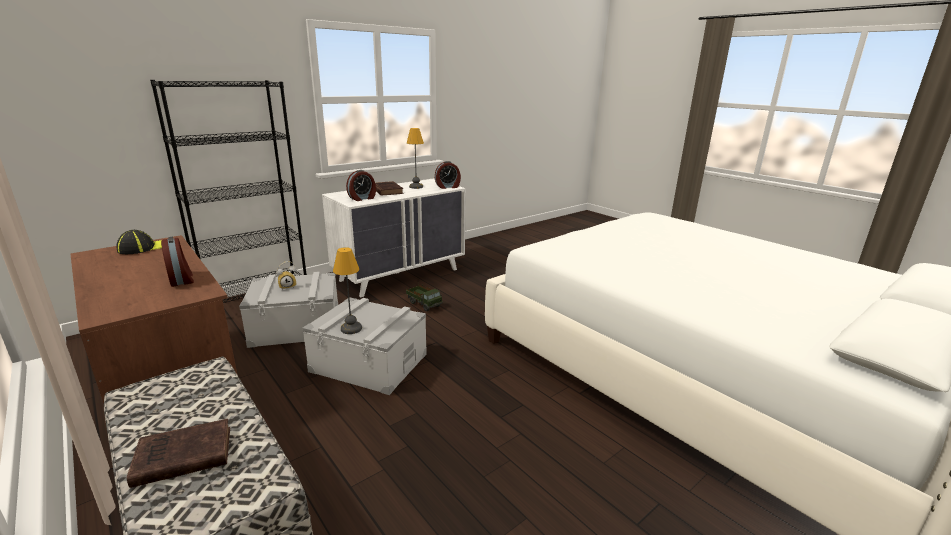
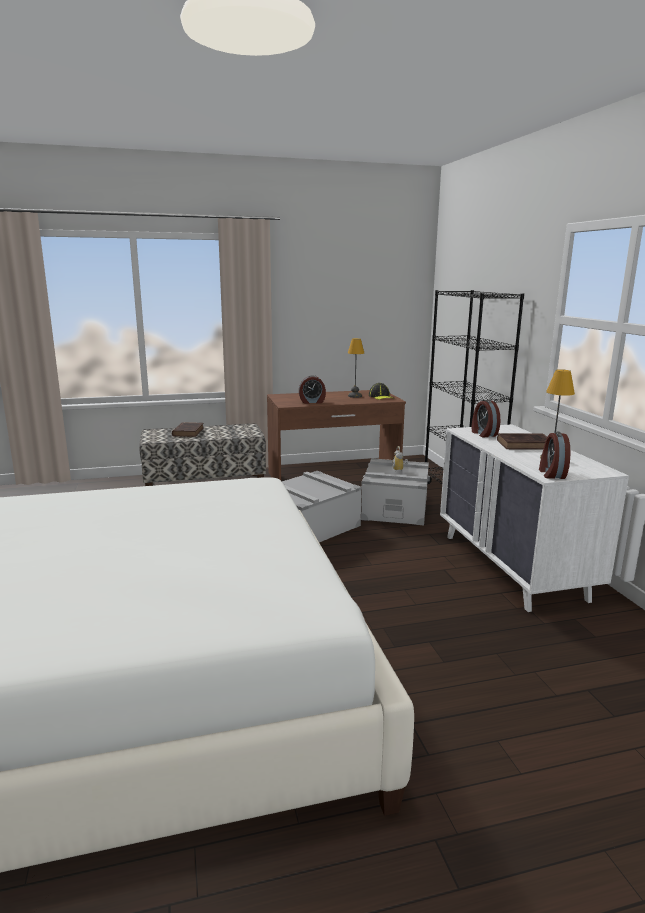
camera: 115 degrees right, 5 degrees down
(351, 329) = (299, 482): table lamp -> table lamp (354, 396)
(424, 304) = (410, 566): toy truck -> none

